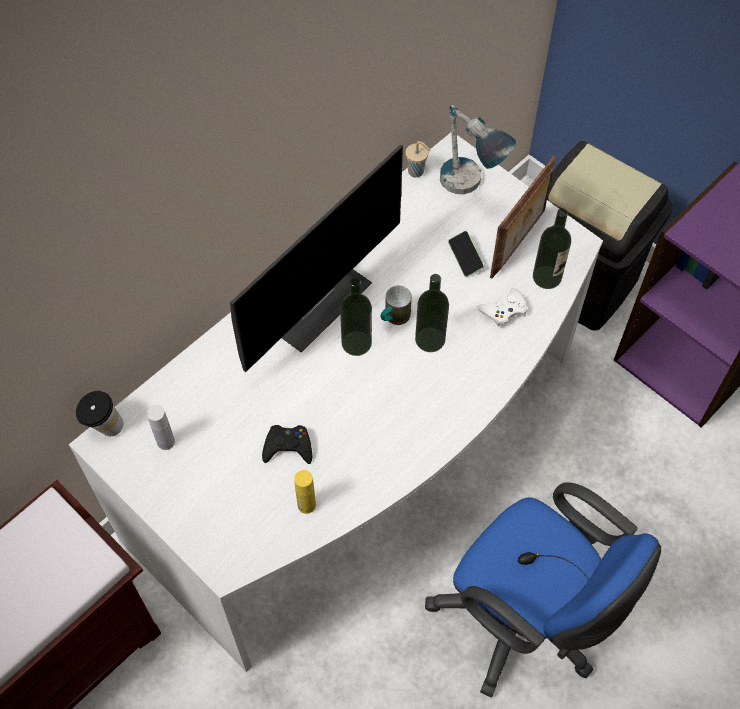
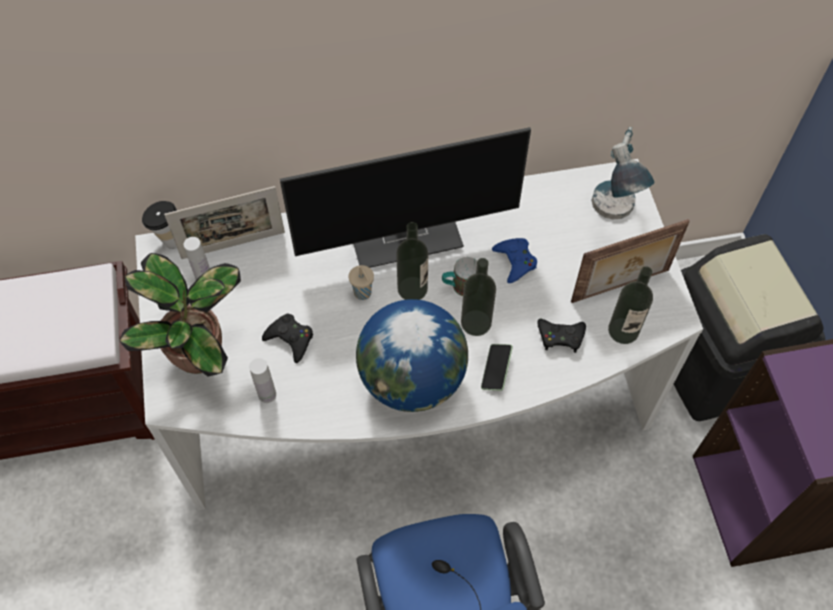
camera: 35 degrees right, 0 degrees up
(169, 398) = (233, 245): none -> picture frame
(220, 508) = (201, 354): none -> potted plant
(306, 505) = (267, 395): yellow bottle -> white bottle
(416, 416) = (412, 379): none -> globe
(417, 172) = (578, 176): beige cup -> beige cup (363, 294)
(422, 271) = (515, 261): none -> blue game controller
(465, 257) = (562, 272): phone -> phone (496, 370)
(504, 310) = (560, 336): white game controller -> black game controller

